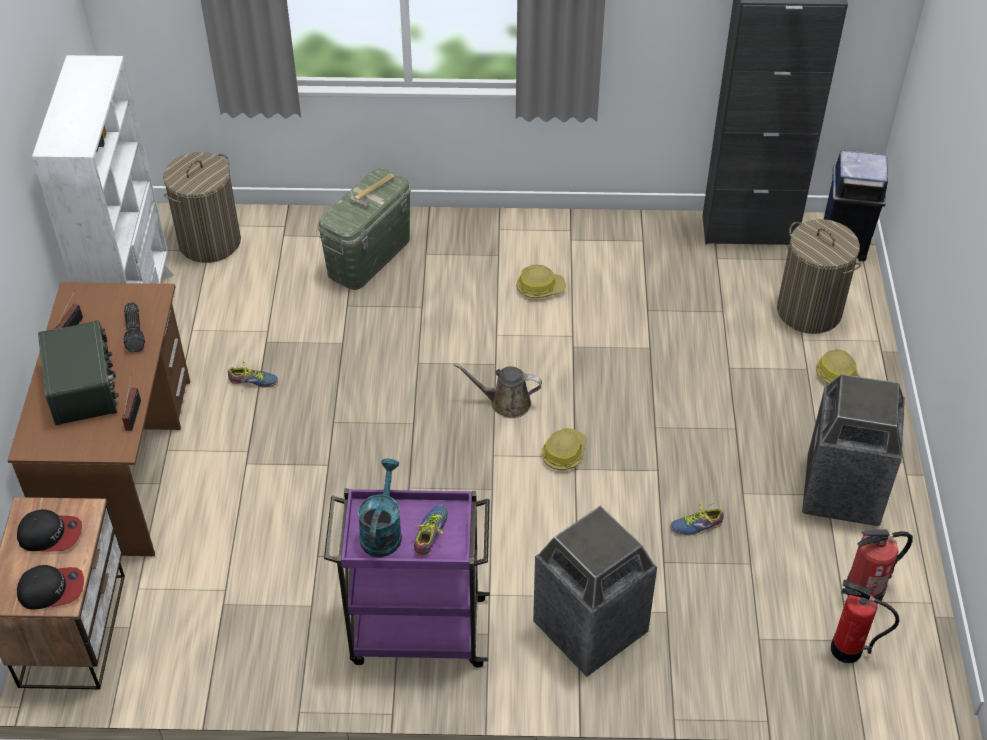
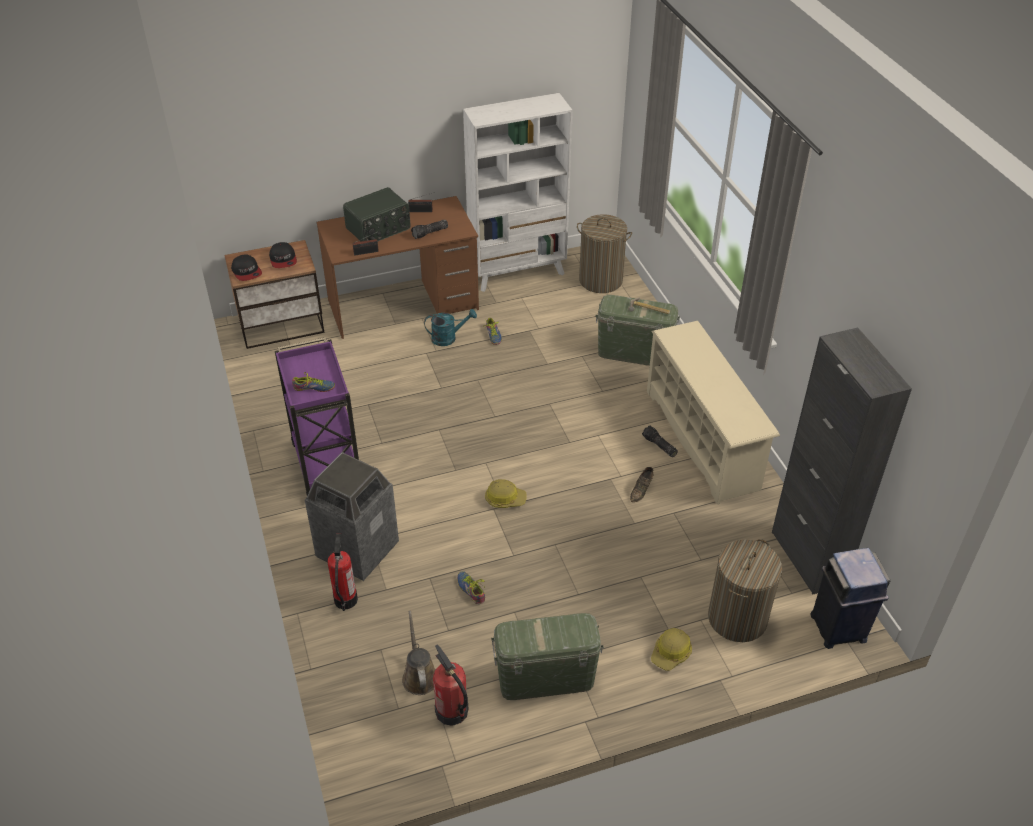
camera: 70 degrees right, 5 degrees down
(382, 530) = (309, 367): turquoise watering can -> turquoise watering can (448, 338)
(506, 402) = (536, 457): brown watering can -> brown watering can (419, 675)
(540, 288) = (658, 446): hard hat -> flashlight
(548, 247) = (703, 440): none -> beige shoe rack
(603, 325) = (641, 490): none -> brown shoe
(842, 491) = (545, 678): trash can -> green storage box
(846, 649) = (389, 708): fire extinguisher -> fire extinguisher (345, 600)

